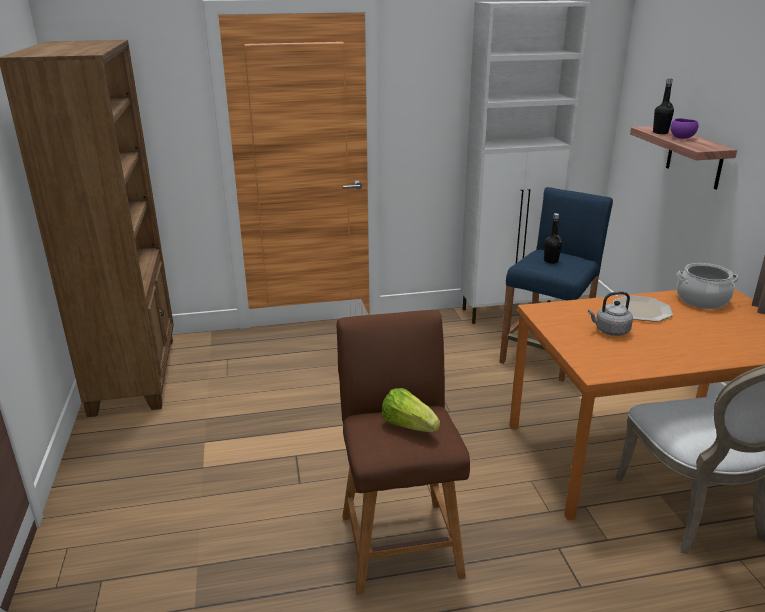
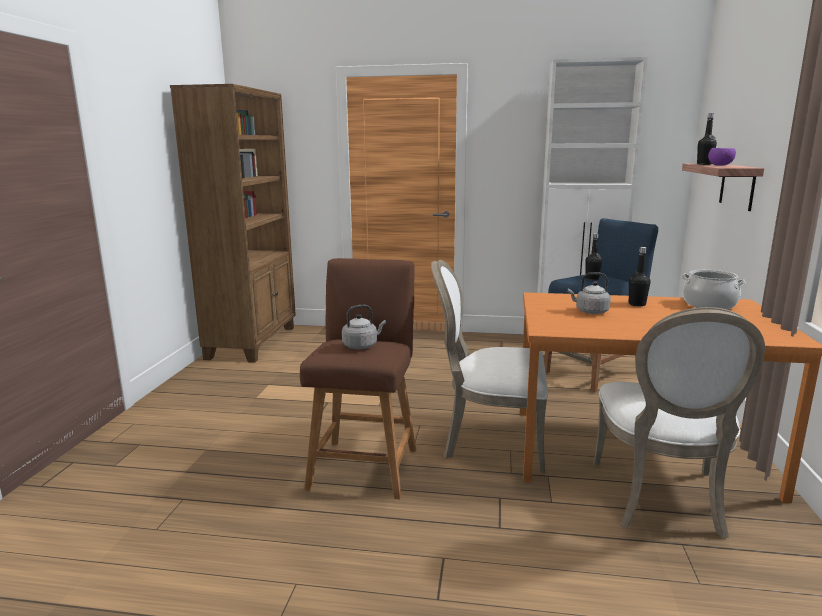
camera: 20 degrees right, 10 degrees down
(408, 426) = (362, 346): lettuce -> grey kettle
(505, 473) = (490, 441): none -> white chair
(641, 310) = (637, 304): plate -> black bottle

